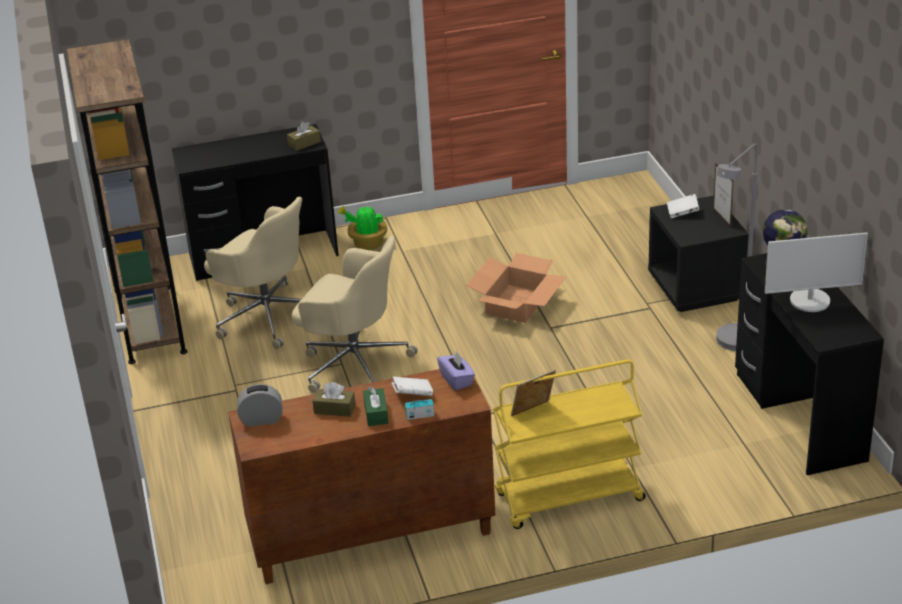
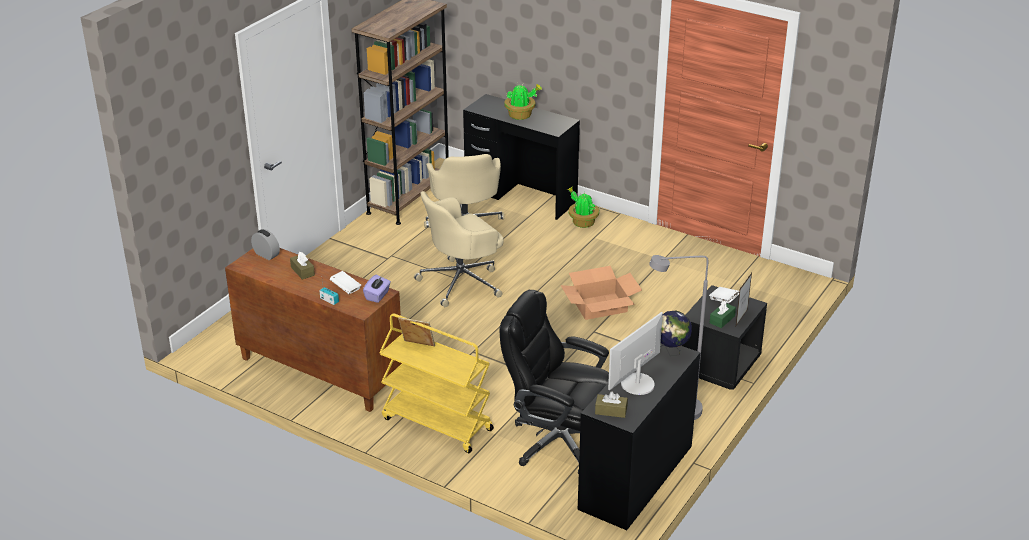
camera: 45 degrees right, 0 degrees up
(251, 149) = (521, 115): none -> potted plant
(304, 143) = (552, 127): brown tissue box -> brown tissue box (611, 411)
(354, 363) = (462, 282): beige office chair -> beige office chair turned 75 degrees clockwise
(376, 413) = (314, 286): green tissue box -> green tissue box (722, 319)
(691, 435) = (557, 441): none -> black office chair
(810, 301) = (637, 384): monitor -> monitor turned 90 degrees clockwise

